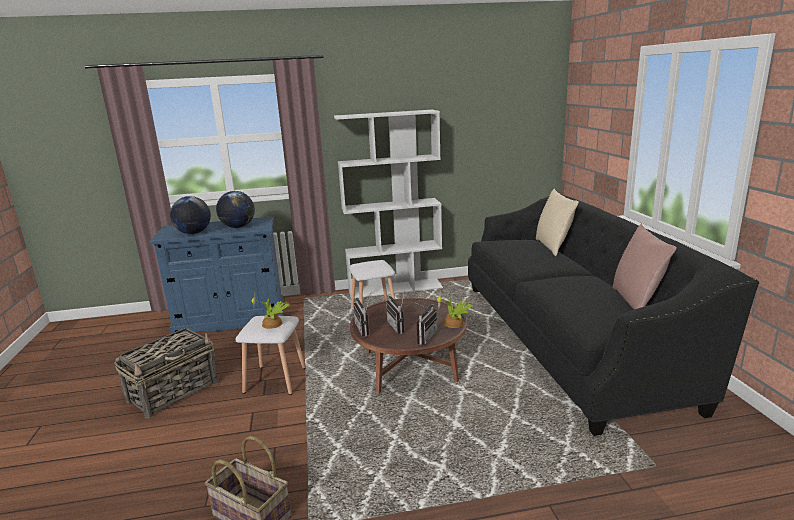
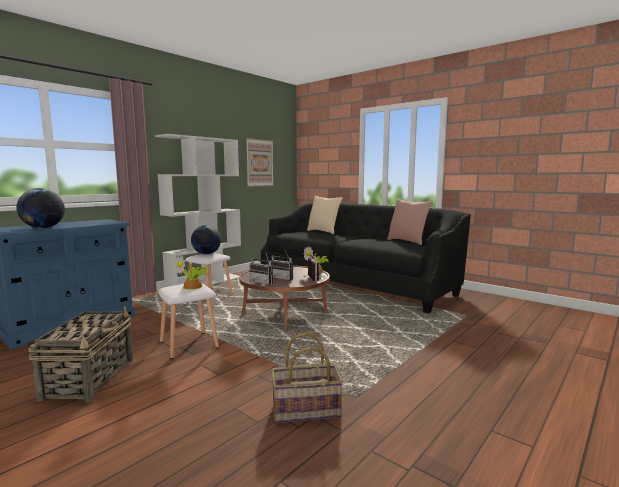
camera: 40 degrees left, 10 degrees down
(238, 227) = (87, 223): globe -> globe (206, 254)
(491, 132) = (259, 163): none -> picture

